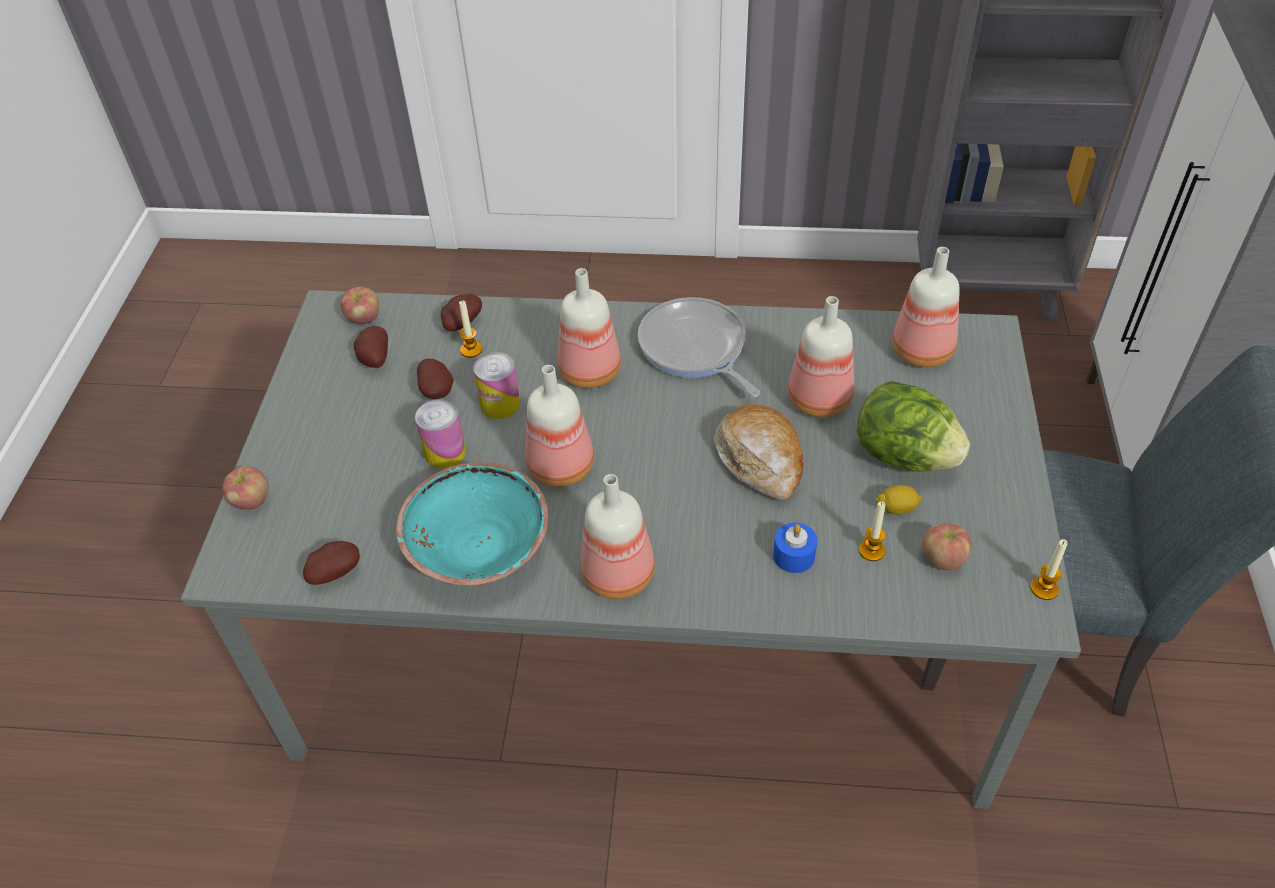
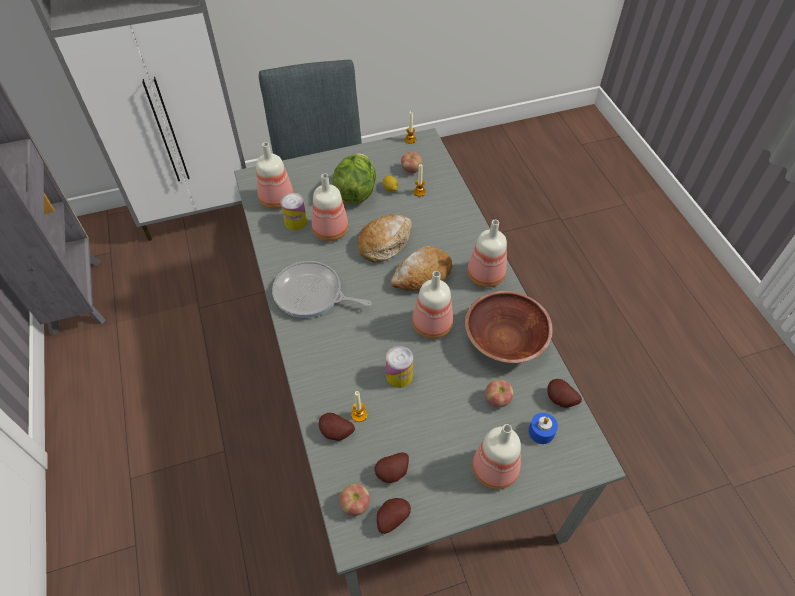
camera: 115 degrees left, 5 degrees up
(251, 501) = (543, 478): apple -> apple (497, 399)
(438, 391) = (404, 416): potato -> potato (391, 518)
(445, 452) = (450, 387): can -> can (295, 222)
(478, 548) = (505, 340): turquoise bowl -> brown bowl
(592, 372) = (352, 338): bottle -> bottle (494, 468)
(664, 487) = (422, 276): none -> bread
(695, 349) = (311, 294): frying pan -> frying pan turned 75 degrees clockwise
(794, 555) = (437, 216): blue candle -> blue candle (541, 432)

